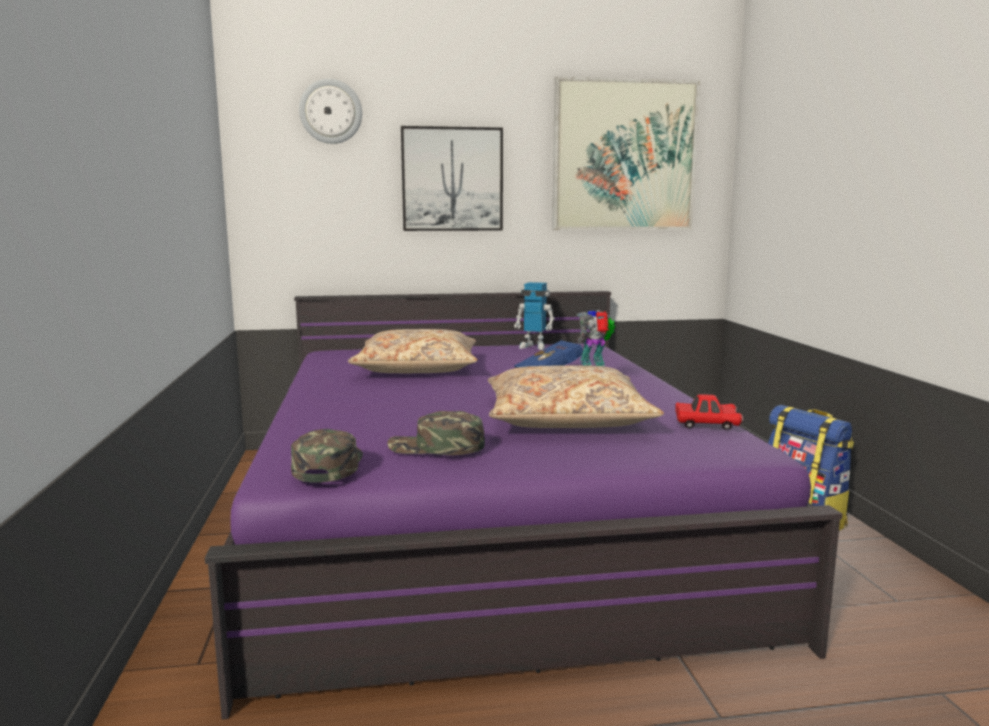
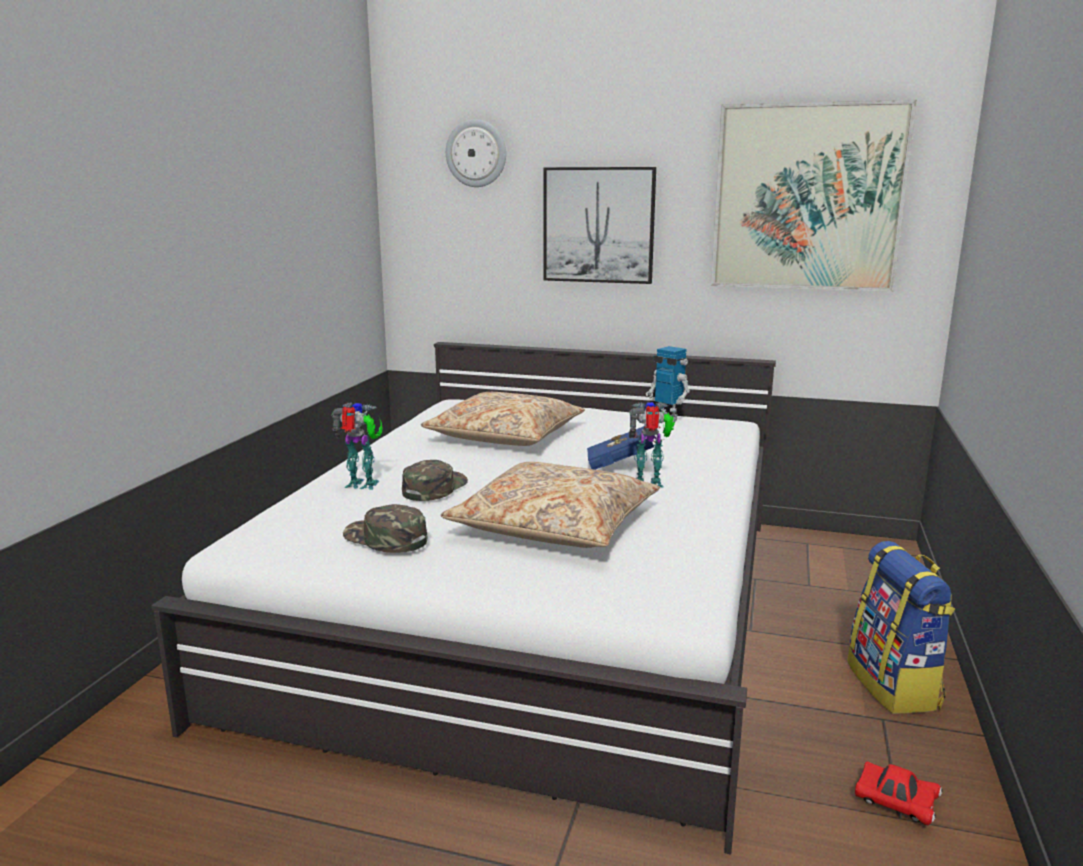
camera: 25 degrees right, 5 degrees up
(328, 465) = (276, 542): green cap -> green cap (434, 488)
(341, 415) = (363, 486): none -> toy robot
(486, 520) = (536, 606): purple bed -> white bed
(706, 425) = (688, 561): red toy car -> red toy car (895, 803)

